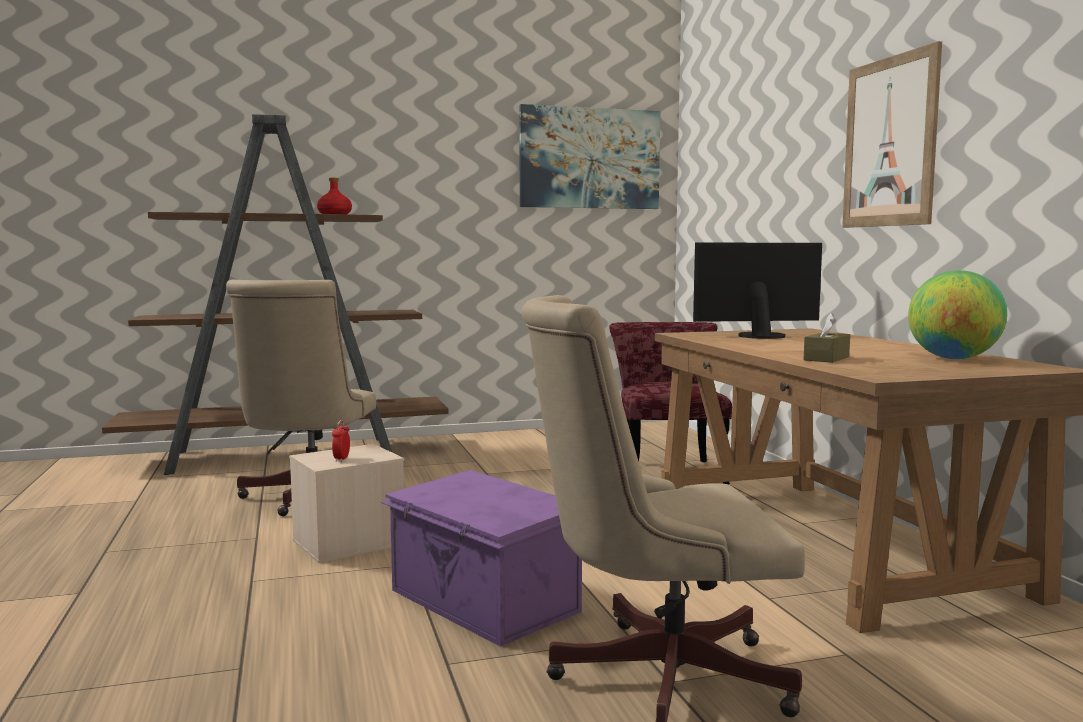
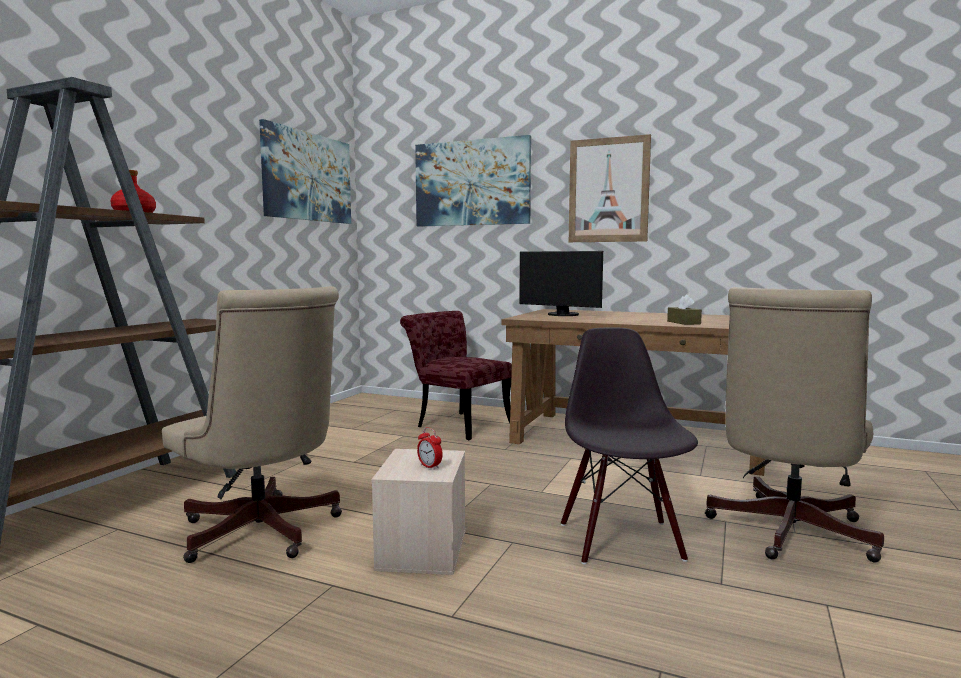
camera: 50 degrees left, 0 degrees up
(482, 602) = (622, 541): purple storage box -> black chair
(759, 335) = (561, 315): monitor -> monitor turned 90 degrees counterclockwise
(761, 147) = (472, 183): none -> picture
(953, 358) = (711, 317): globe -> none

